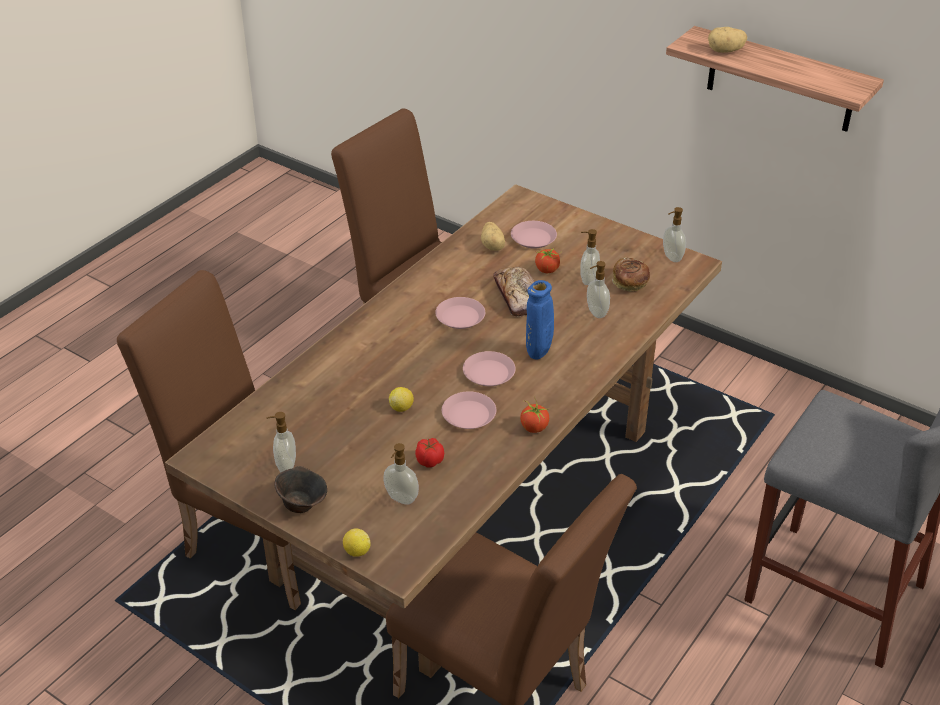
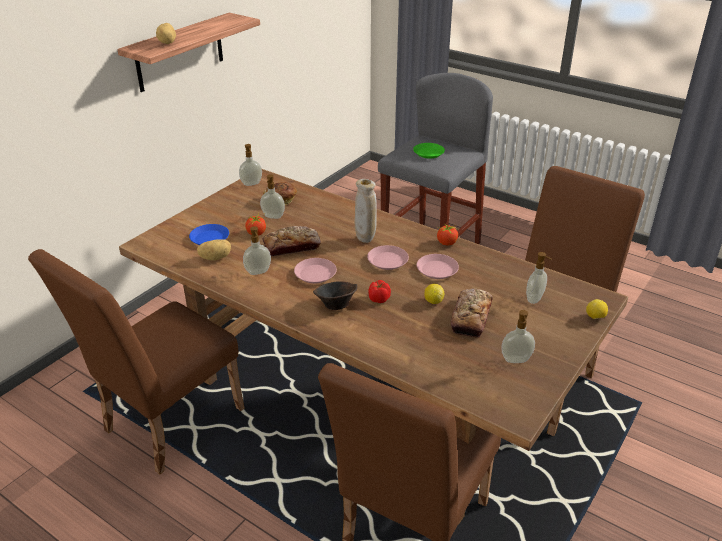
camera: 90 degrees left, 5 degrees down
(302, 503) = (556, 348): brown bowl -> brown bowl (335, 305)
(367, 437) = (471, 317): none -> bread
(429, 460) = (491, 287): tomato -> tomato (378, 299)
(533, 238) = (209, 238): pink plate -> blue plate
(538, 355) = (365, 239): blue vase -> beige vase
(596, 312) = (315, 215): soap dispenser -> soap dispenser (258, 272)
(848, 438) = (428, 153): none -> green plate

